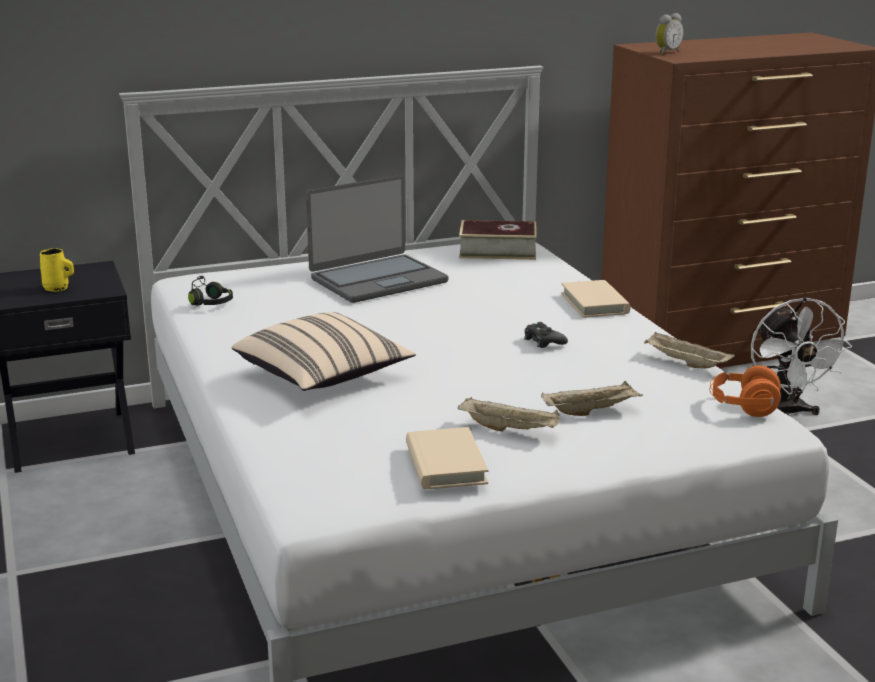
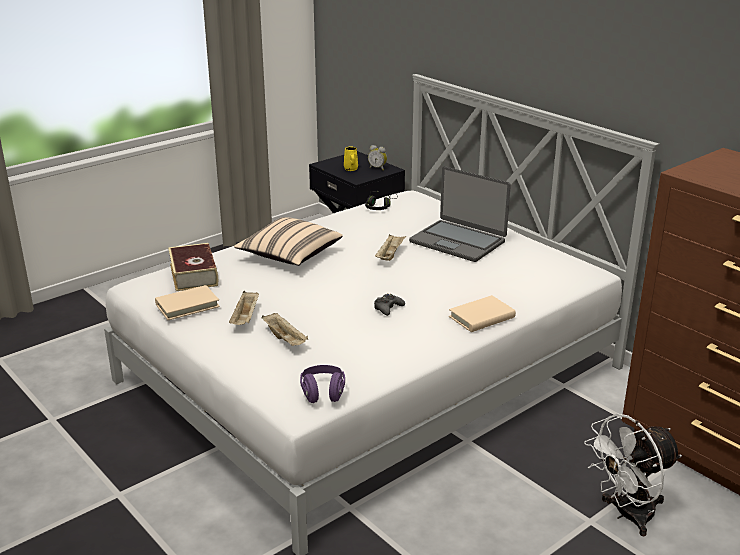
camera: 70 degrees right, 5 degrees up
(497, 250) = (558, 267): book -> book (194, 274)
(666, 52) = (708, 166): alarm clock -> alarm clock (377, 168)
(685, 363) = (389, 364): beige tray -> beige tray (390, 255)
(743, 407) = (323, 393): orange headphones -> purple headphones

